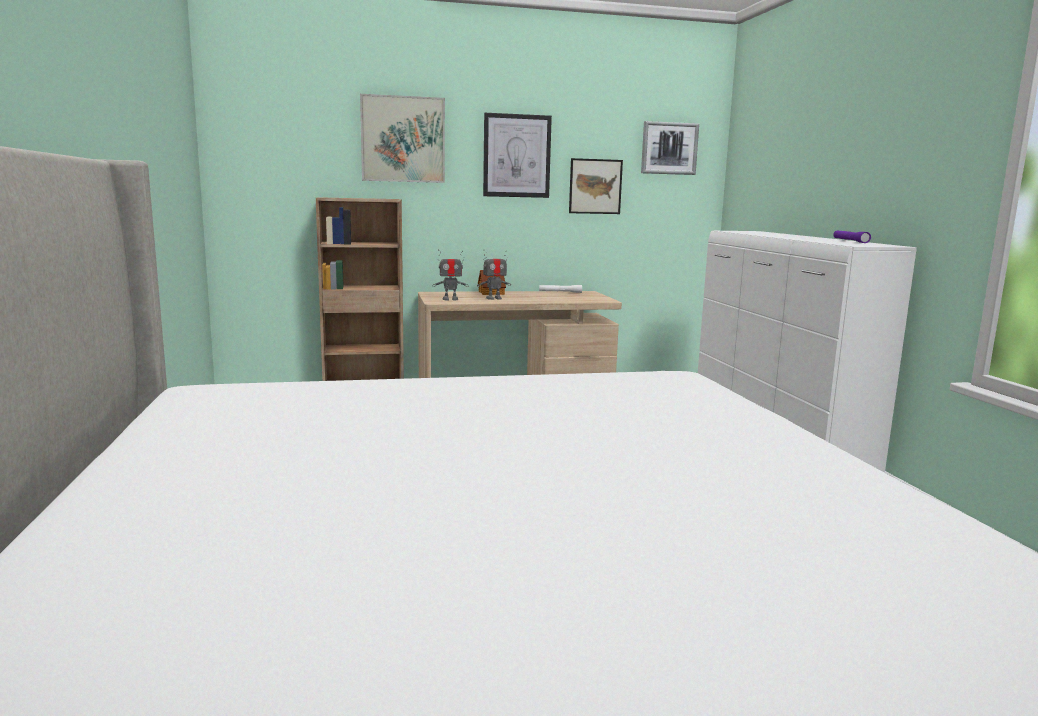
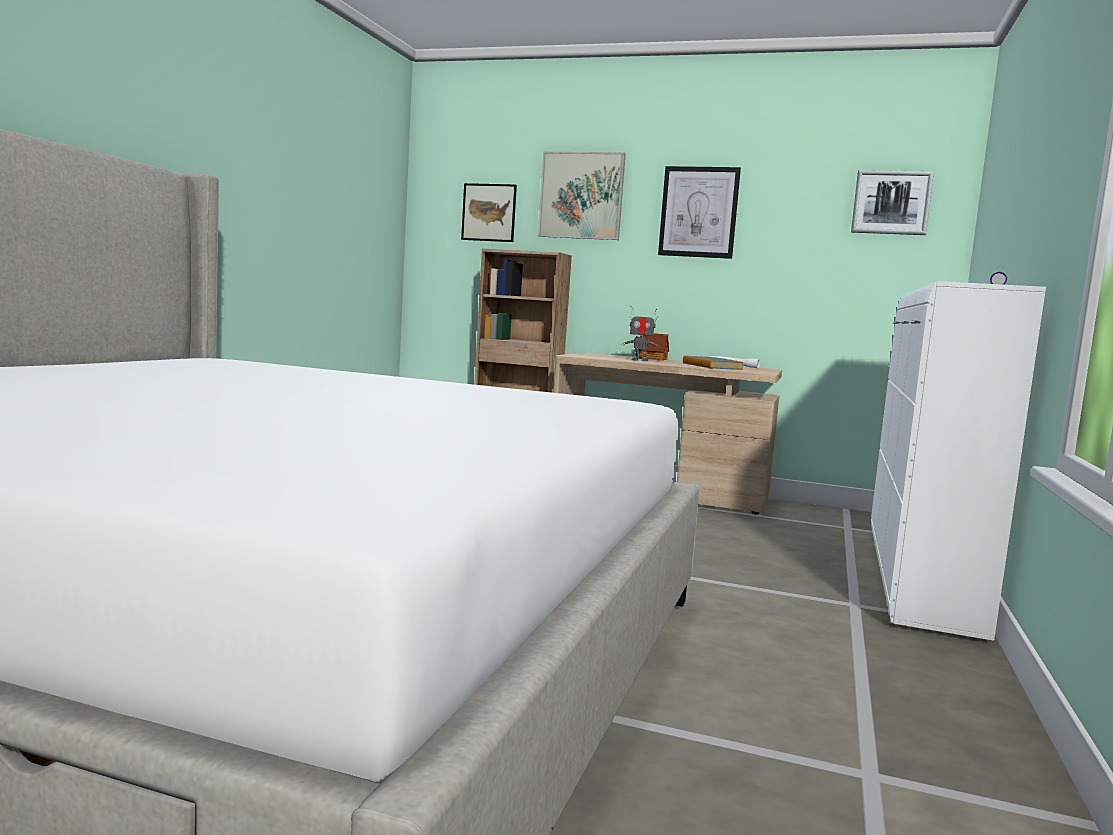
camera: 30 degrees right, 5 degrees down
(450, 299) = (592, 356): toy robot -> none
(555, 297) = (711, 366): none -> book
(595, 186) = (790, 247): picture -> picture (489, 212)

